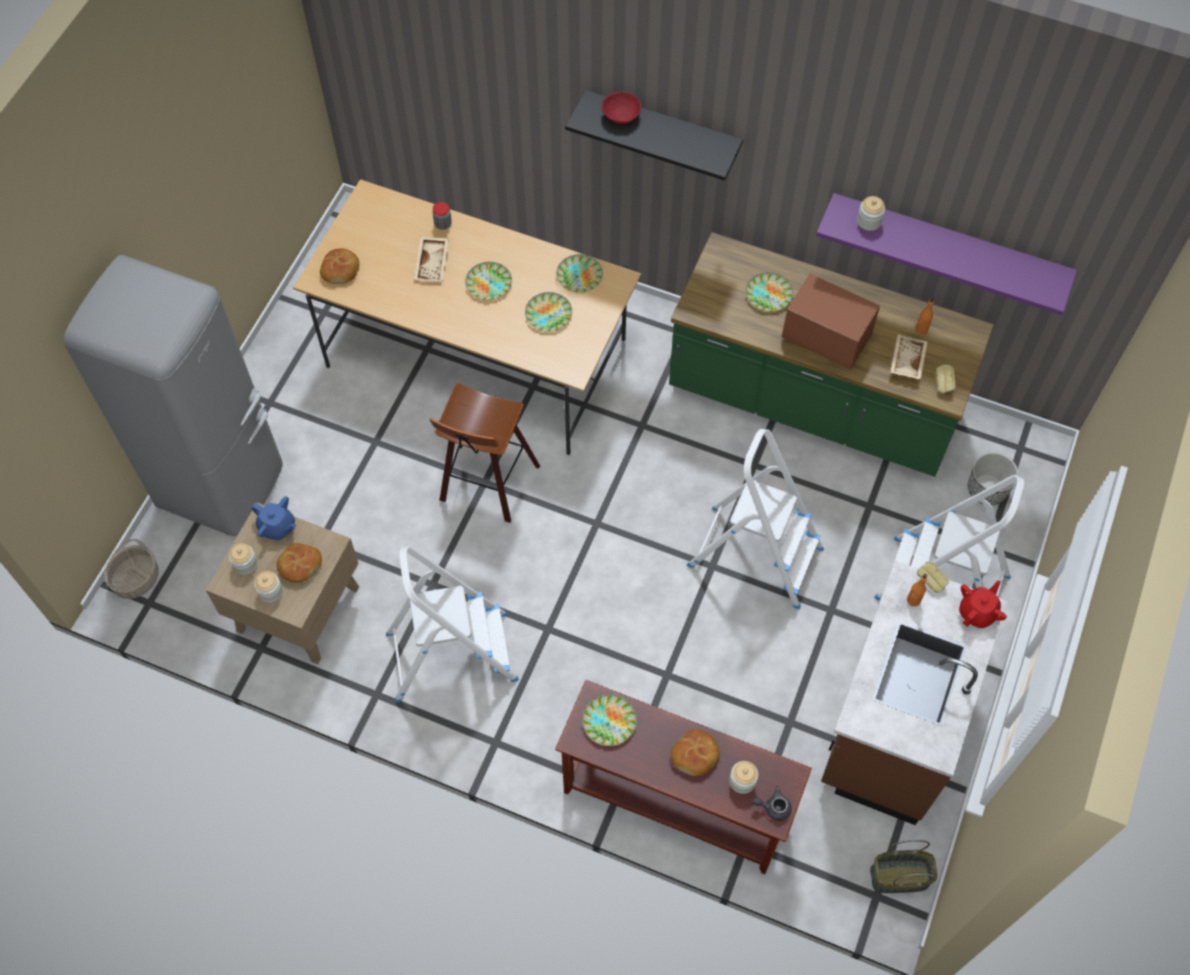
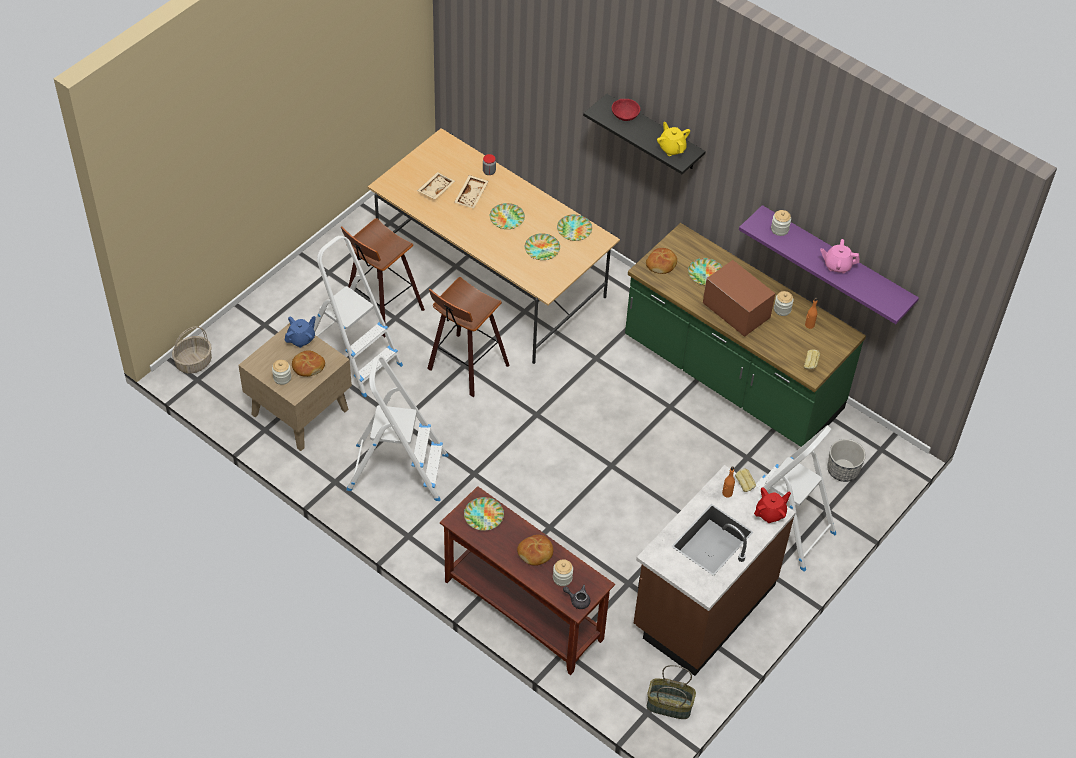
camera: 15 degrees right, 10 degrees down
(224, 484) = (277, 317): grey fridge -> none
(245, 564) = (271, 356): jar -> jar (782, 309)
(277, 527) = (301, 339): blue teapot -> blue teapot turned 90 degrees counterclockwise
(341, 270) = (405, 184): bread -> bread (661, 264)
(354, 434) = (381, 309): none -> stool
(699, 147) = (672, 148): none -> yellow teapot
(757, 557) = (647, 469): white step ladder -> white step ladder (352, 358)
(906, 361) = (789, 342): beige tray -> beige tray (435, 189)
(960, 253) = (837, 265): none -> pink teapot

